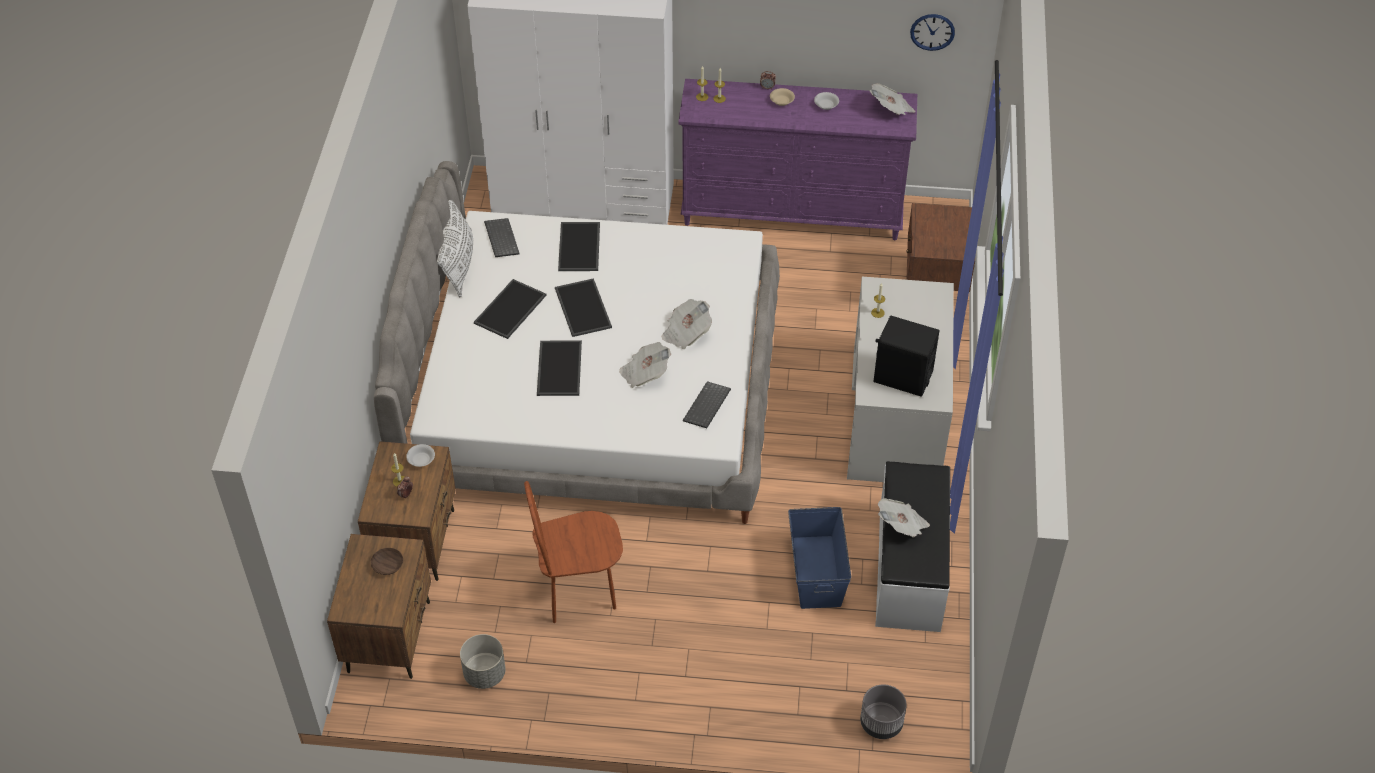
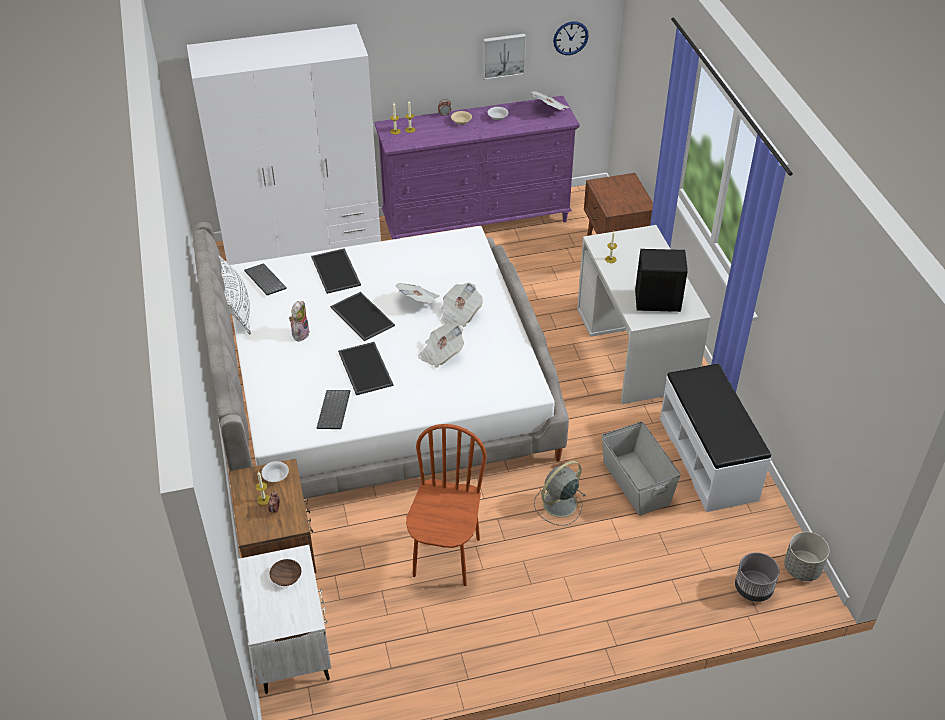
camera: 20 degrees left, 5 degrees down
(390, 636) = (292, 648): brown nightstand -> white nightstand
(485, 674) = (395, 654): grey planter -> grey planter (802, 569)
(510, 310) = (300, 333): tray -> plush toy
(579, 591) = (445, 557): brown chair -> brown chair turned 135 degrees clockwise
(707, 407) = (507, 366): keyboard -> keyboard (334, 411)
(721, 570) = (558, 504): none -> grey fan
(816, 572) = (636, 483): blue storage box -> grey storage box
(847, 35) = (503, 55): none -> picture
(902, 526) = (708, 418): newspaper -> newspaper (418, 301)

